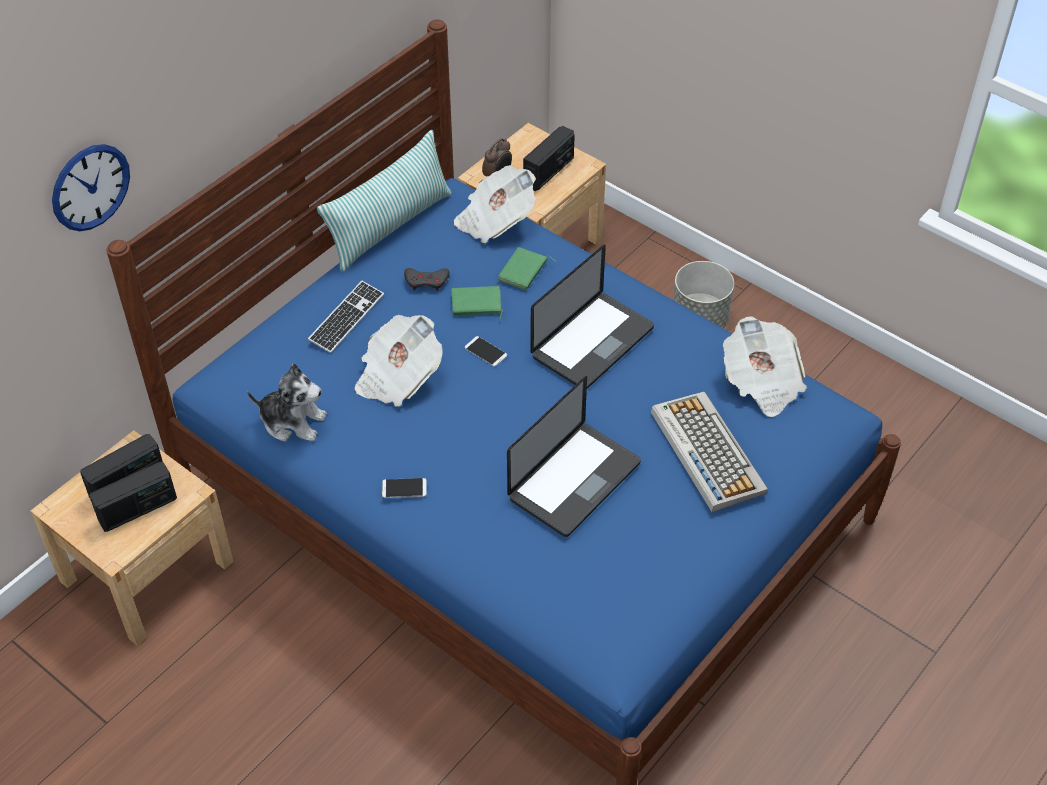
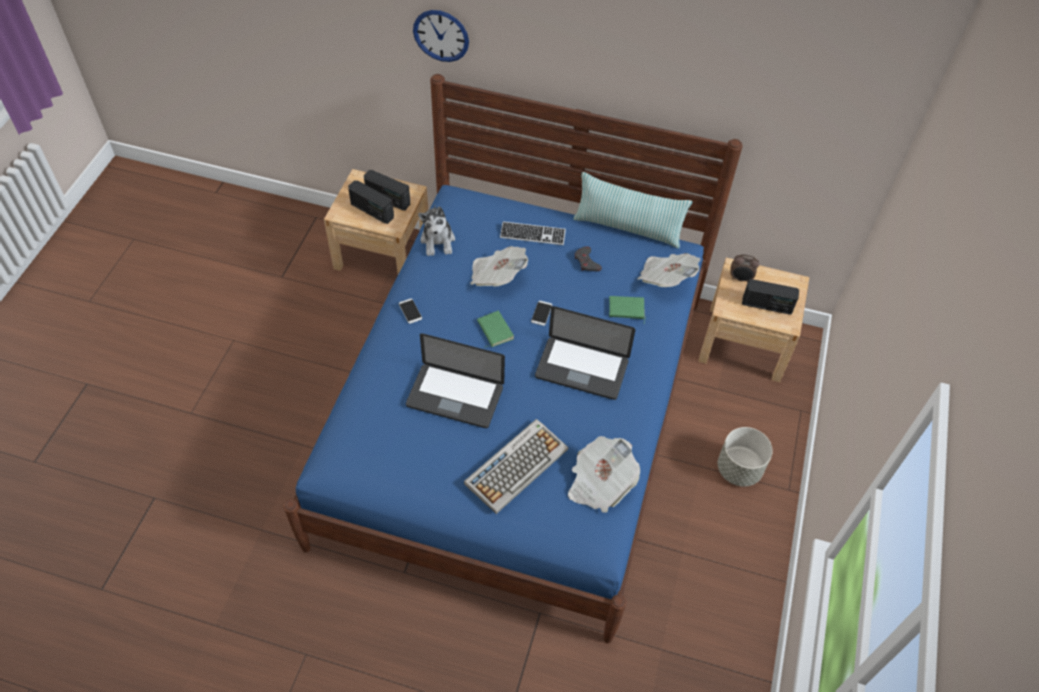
camera: 65 degrees right, 5 degrees up
(476, 305) = (580, 294): green book -> green book (494, 330)

